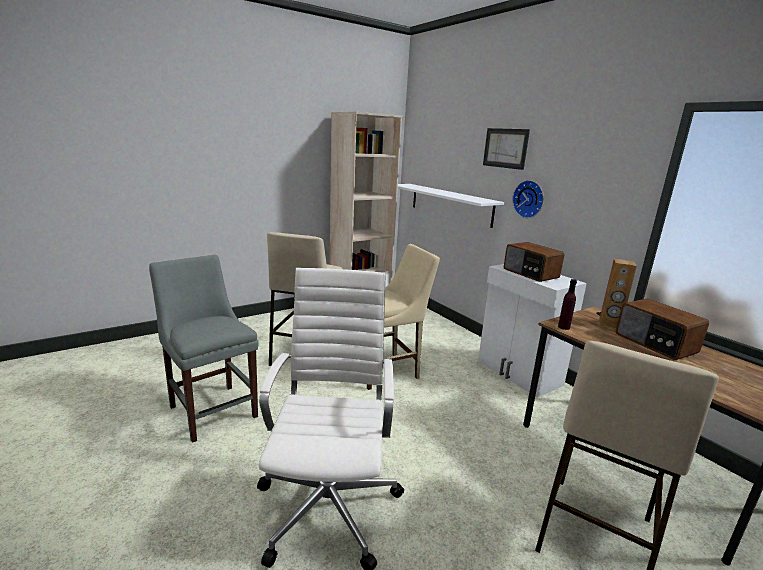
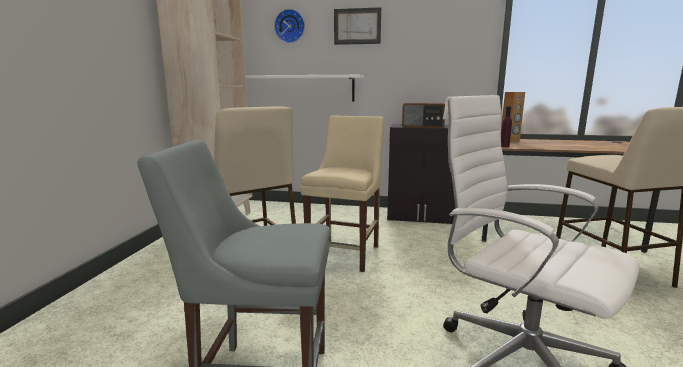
camera: 45 degrees left, 5 degrees down
(518, 373) = (421, 216): white cabinet -> black cabinet
(529, 199) = (390, 68): wall clock -> wall clock (290, 26)
(655, 343) = (547, 143): radio -> none

